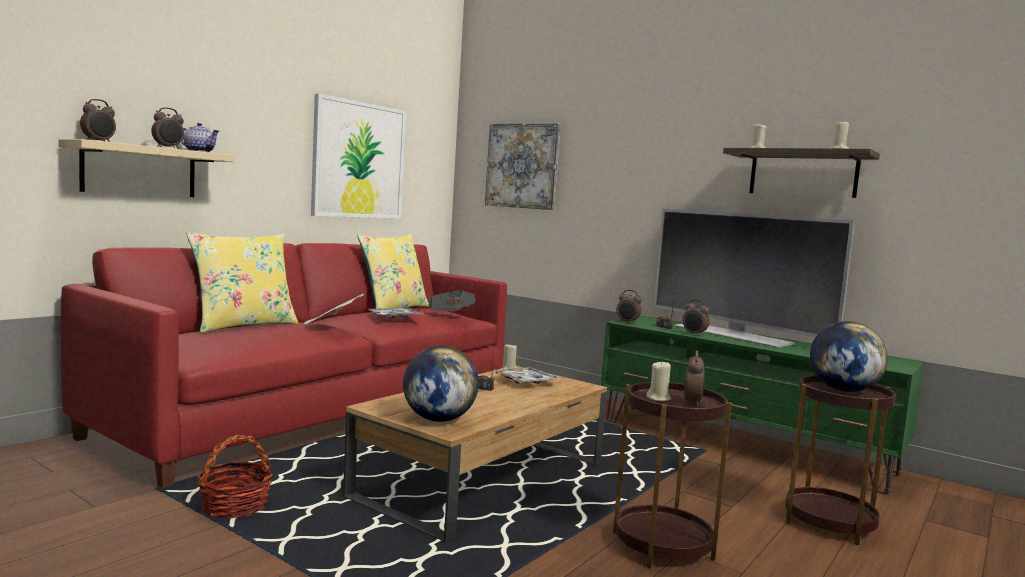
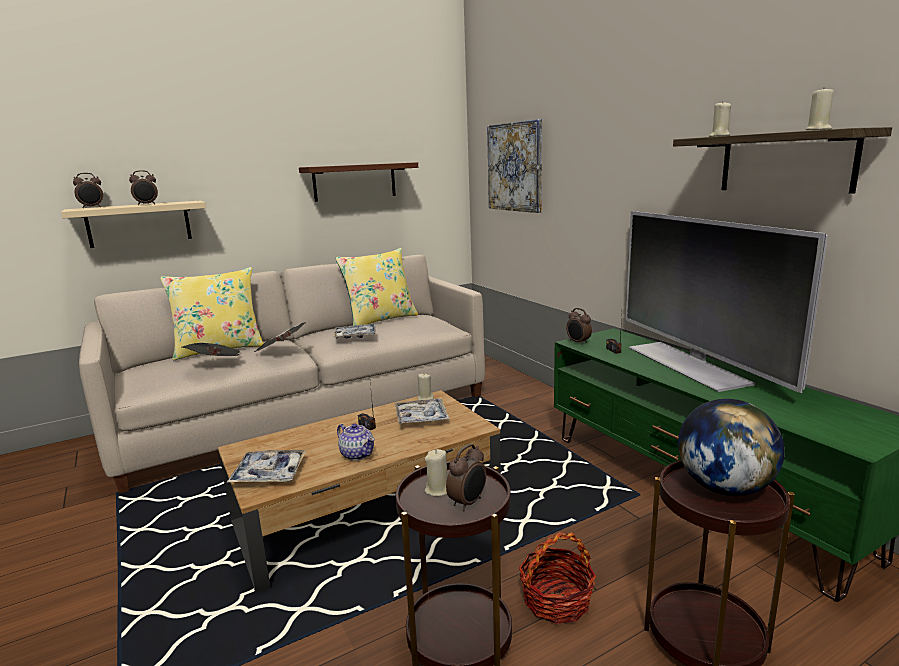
camera: 25 degrees right, 10 degrees up
(199, 151) = (179, 202): teapot -> teapot (357, 454)
(234, 506) = (146, 521): basket -> basket (556, 600)
(318, 412) = (307, 414): red sofa -> beige sofa
(359, 160) = (354, 181): picture -> brown shelf
(438, 419) = (269, 473): globe -> tray
(451, 315) = (419, 328): newspaper -> newspaper (217, 364)
(694, 334) = (634, 365): alarm clock -> none

